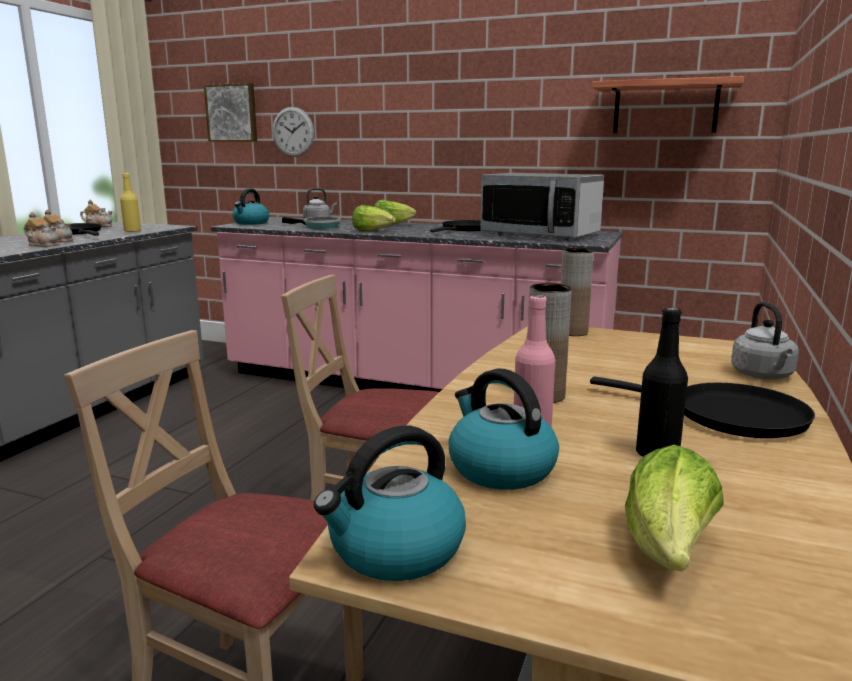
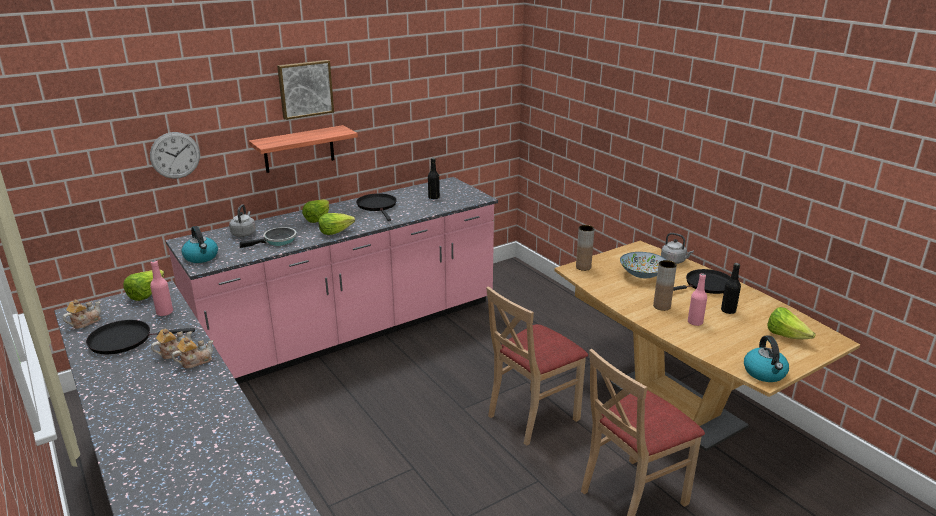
camera: 55 degrees left, 10 degrees up
(132, 231) = (165, 312): yellow bottle -> pink bottle
(162, 226) = (146, 294): none -> lettuce
(232, 113) = (93, 149): picture -> picture (305, 89)
(500, 468) = (721, 339): kettle -> none
(540, 235) = (433, 197): microwave -> black bottle
(639, 365) = (642, 275): none -> bowl
(665, 108) = (466, 94): shelf -> shelf (299, 149)

